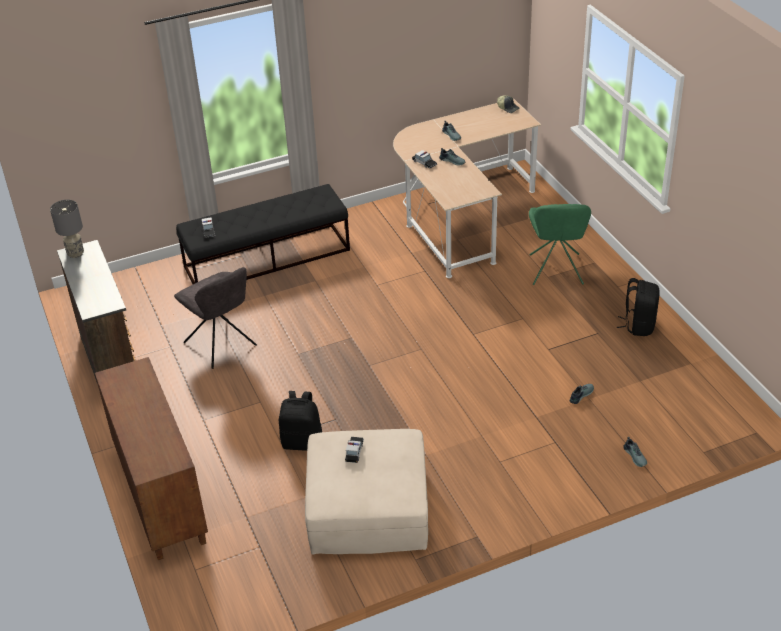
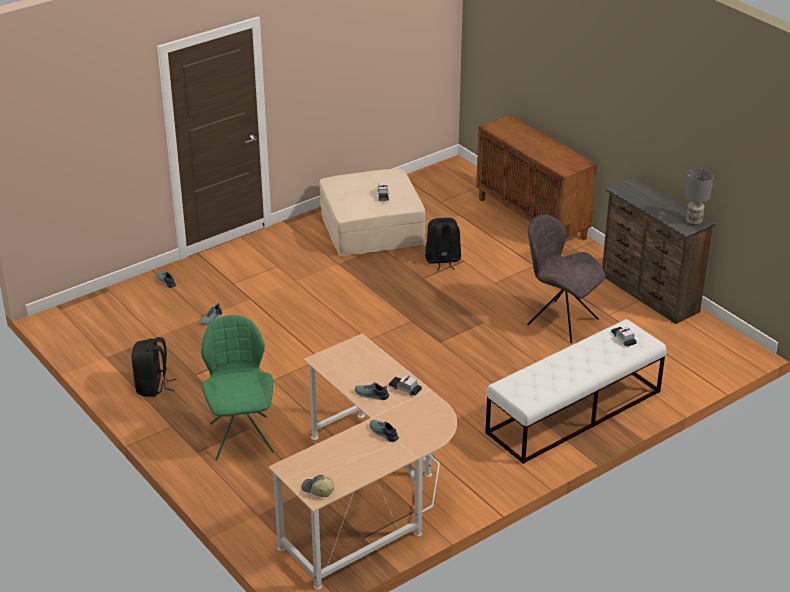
camera: 165 degrees right, 5 degrees down
(267, 258) = (573, 412): black bench -> white bench

